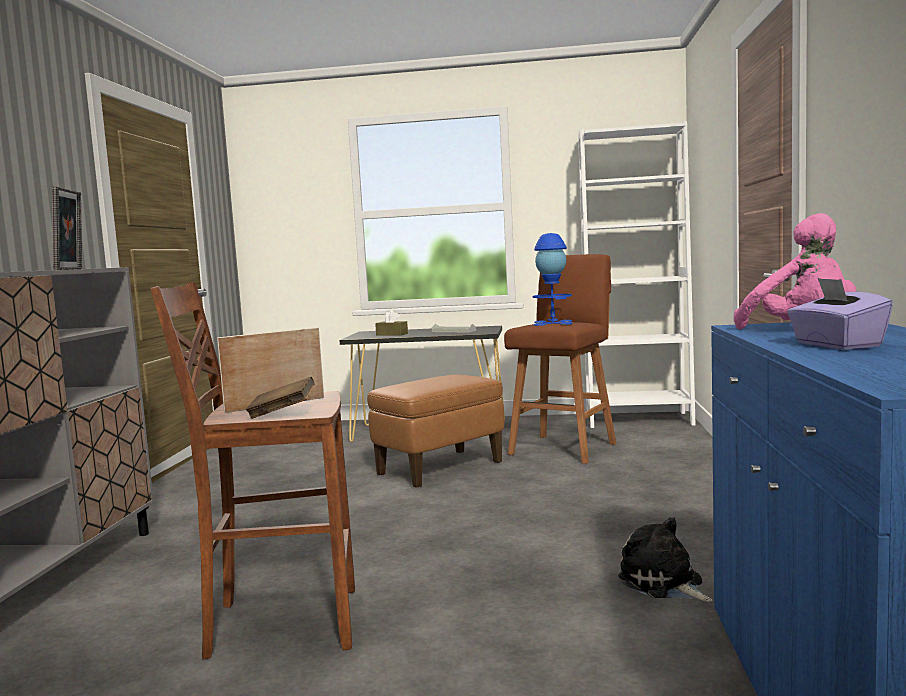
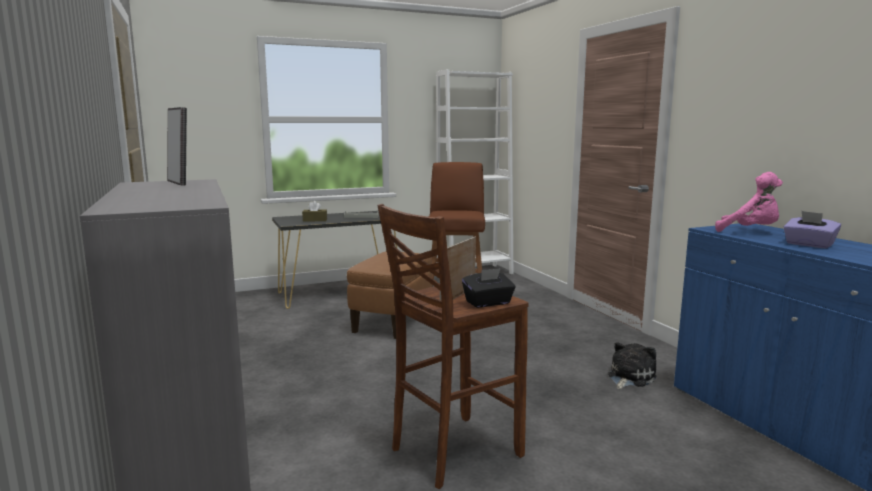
camera: 30 degrees left, 5 degrees up
(282, 414) = (488, 303): brown book -> black tissue box
(553, 323) = (456, 212): blue table lamp -> none
(663, 583) = (629, 377): plush toy -> plush toy turned 105 degrees clockwise

